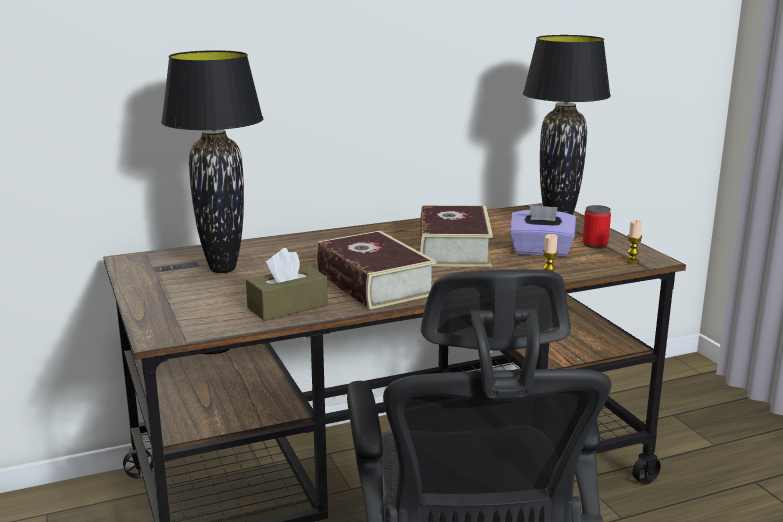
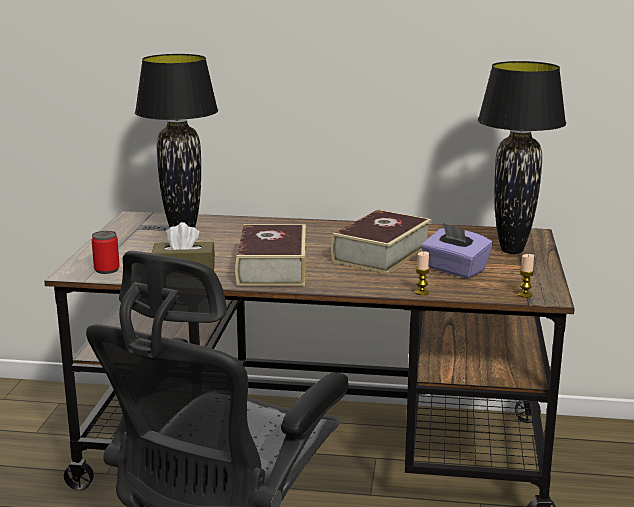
camera: 30 degrees right, 0 degrees up
(595, 244) = (516, 274): can -> can (107, 270)

